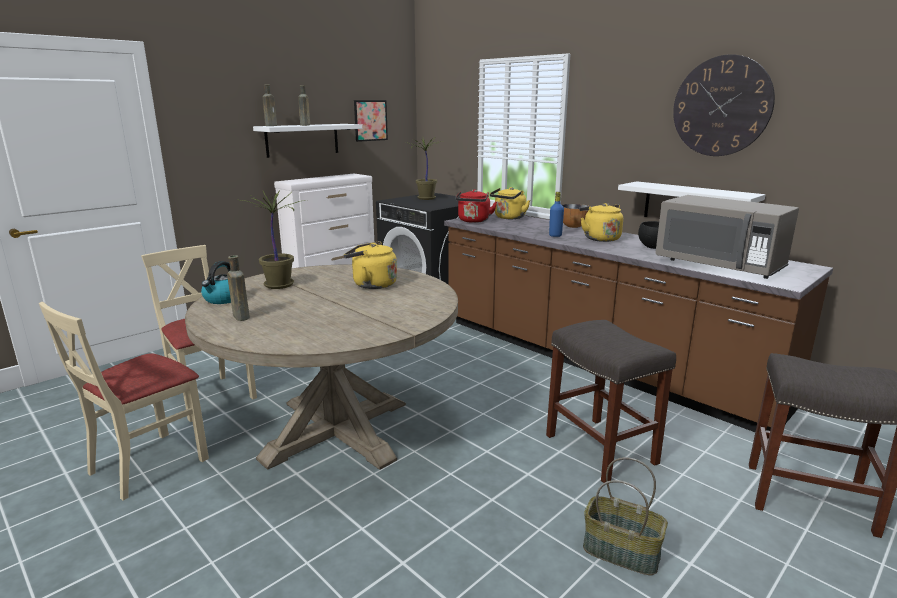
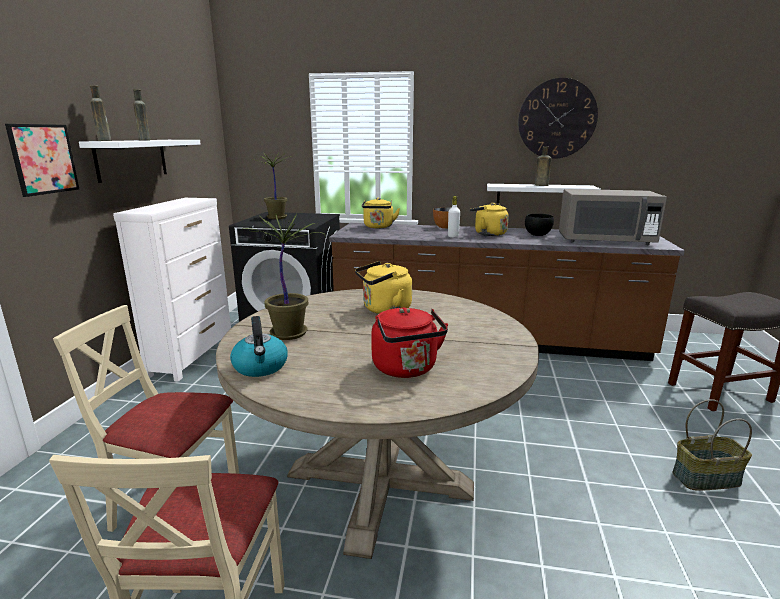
camera: 35 degrees left, 0 degrees up
(240, 316) = (333, 380): brown bottle -> brown bottle (540, 185)
(370, 120) = (189, 136): picture -> picture (43, 159)
(473, 221) = (357, 233): red kettle -> red kettle (407, 369)
(555, 235) = (453, 236): blue bottle -> white bottle
(602, 449) = (588, 407): grey stool -> none

